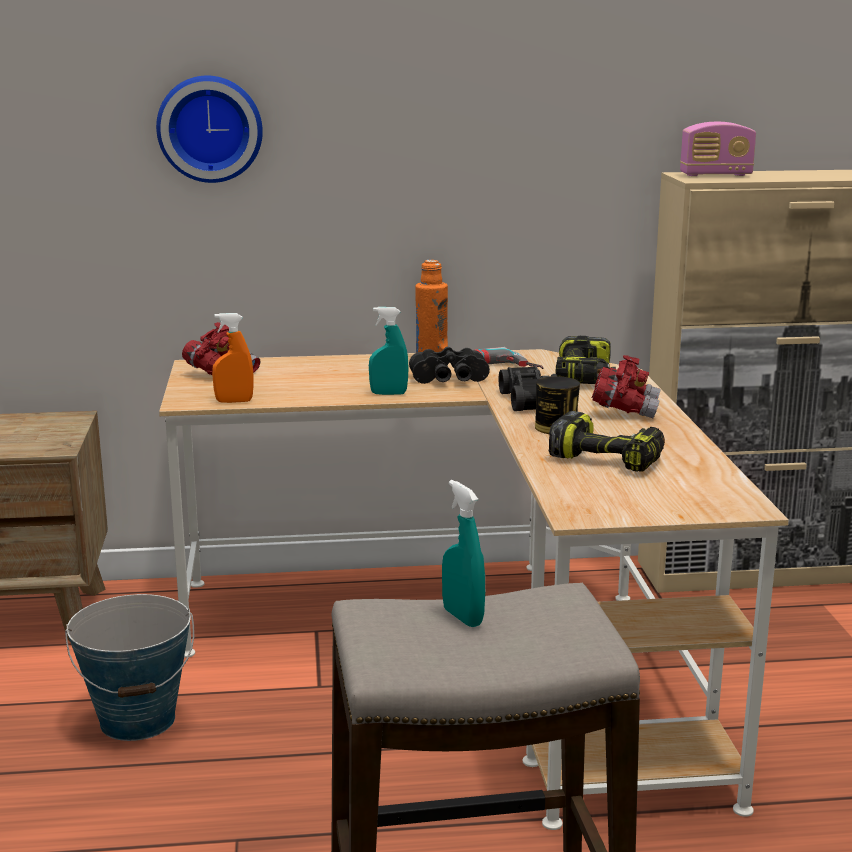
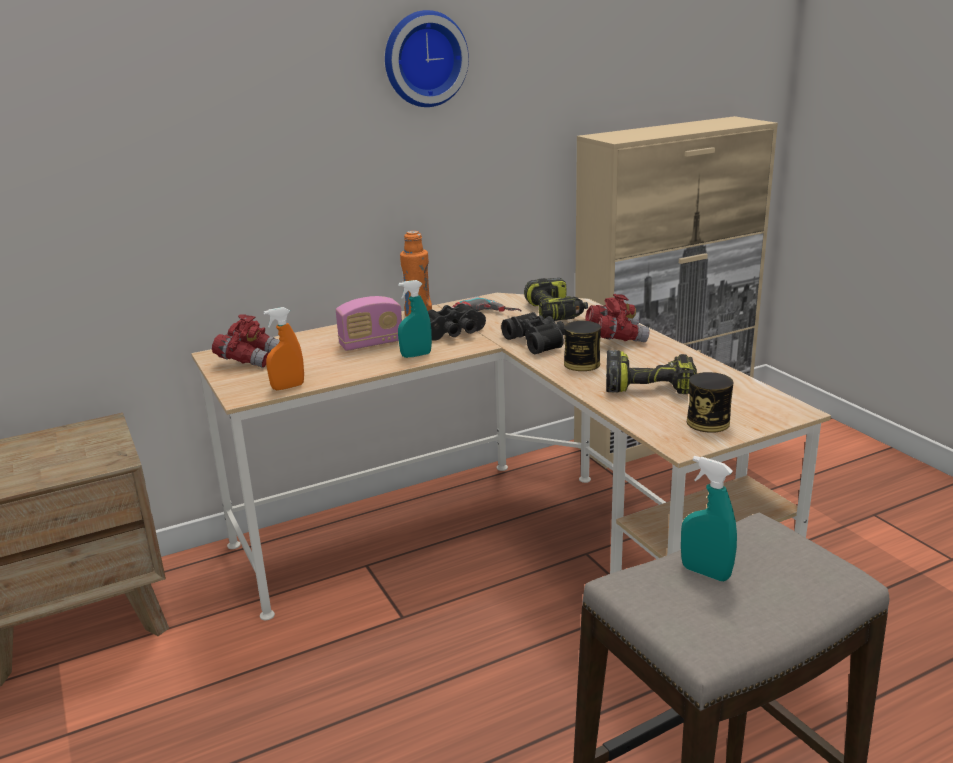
camera: 20 degrees left, 5 degrees up
(138, 720) = (264, 694): bucket -> none
(210, 128) = (200, 133): wall clock -> wall clock (423, 59)
(632, 501) = (708, 422): none -> can
(715, 175) = (623, 134): radio -> radio (371, 344)

